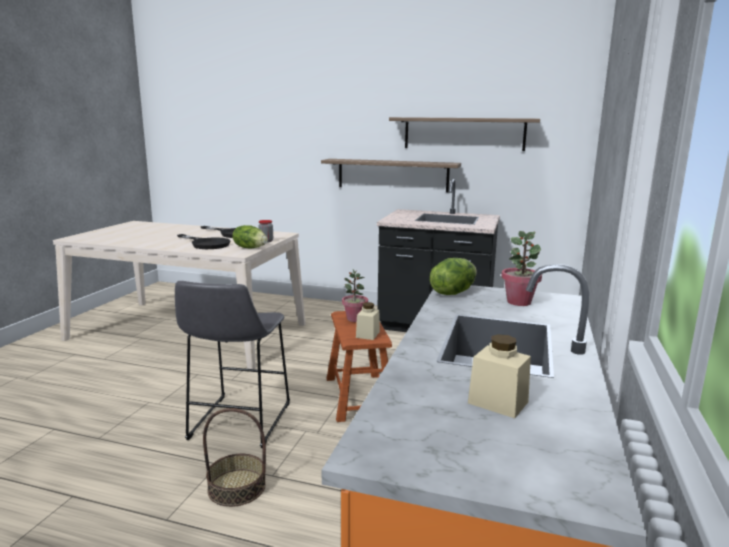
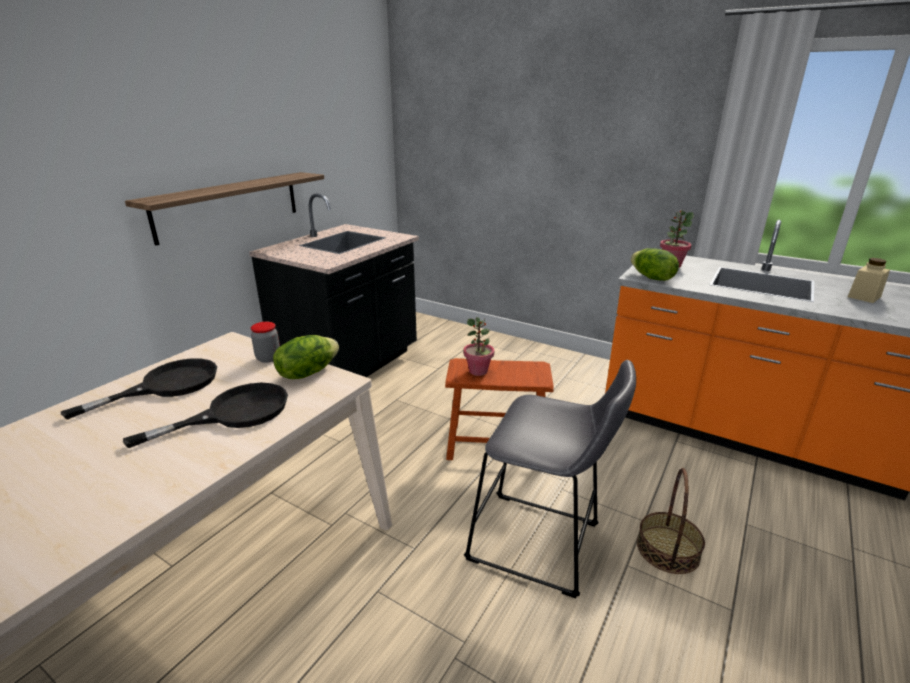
camera: 75 degrees left, 10 degrees up
(367, 334) = (527, 370): beige jar -> none
(464, 133) = (297, 134): shelf -> none

